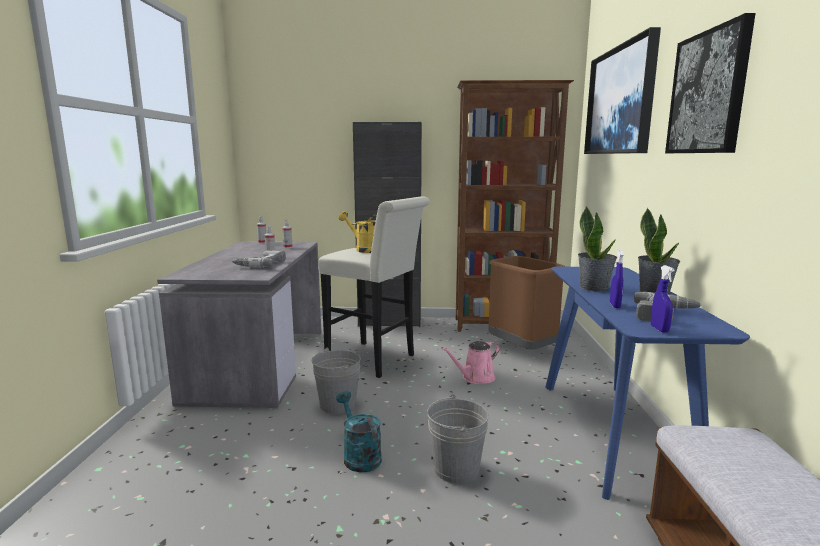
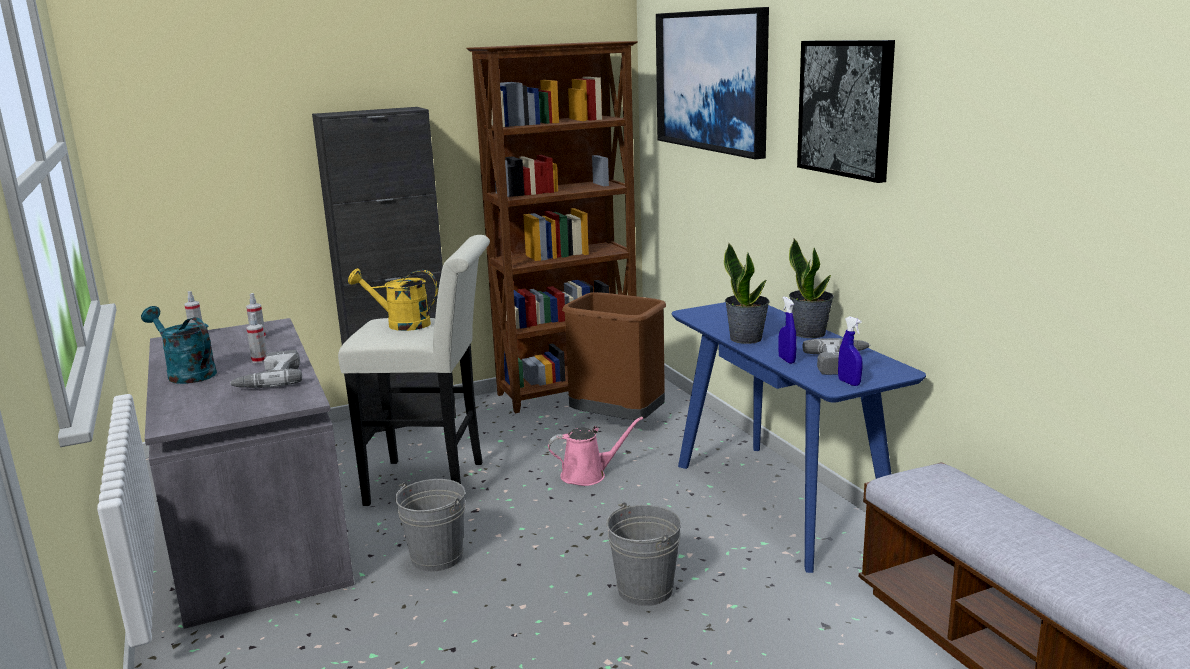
camera: 25 degrees left, 5 degrees up
(359, 455) = (521, 610): turquoise watering can -> turquoise watering can (186, 373)
(475, 378) = (588, 475): pink watering can -> pink watering can turned 135 degrees counterclockwise

